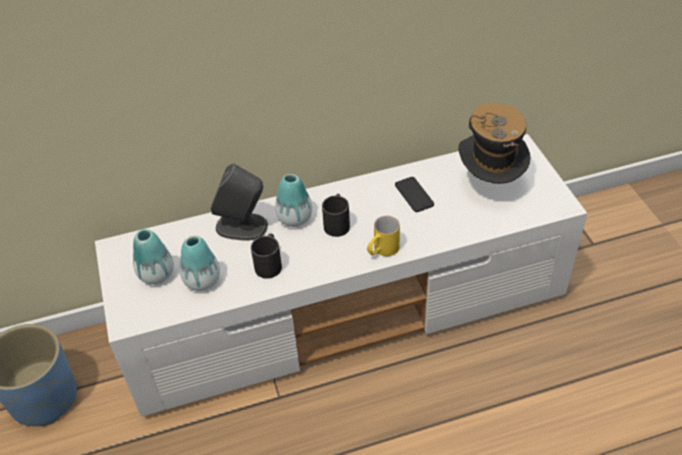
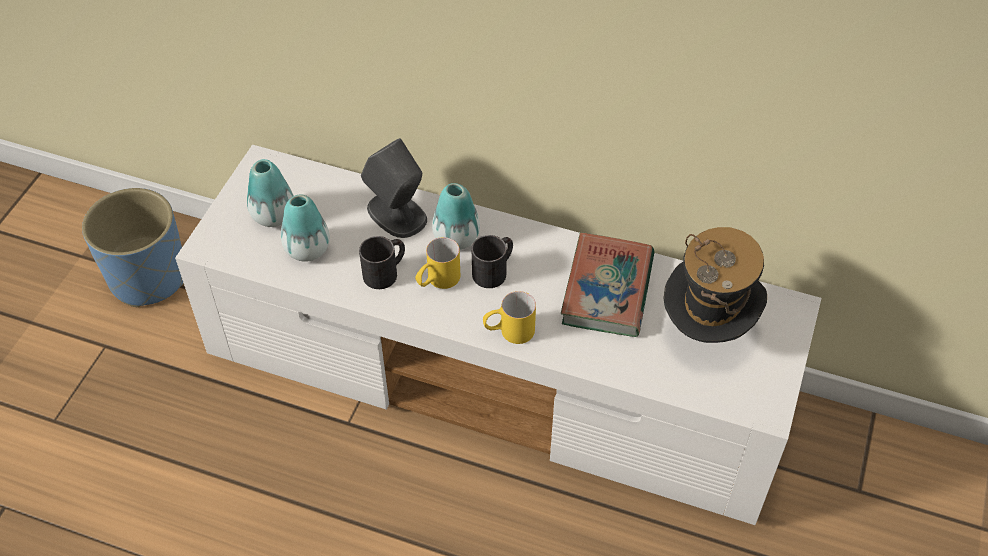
camera: 35 degrees right, 5 degrees up
(308, 249) = (437, 281): none -> yellow mug
(414, 195) = (607, 290): phone -> book

